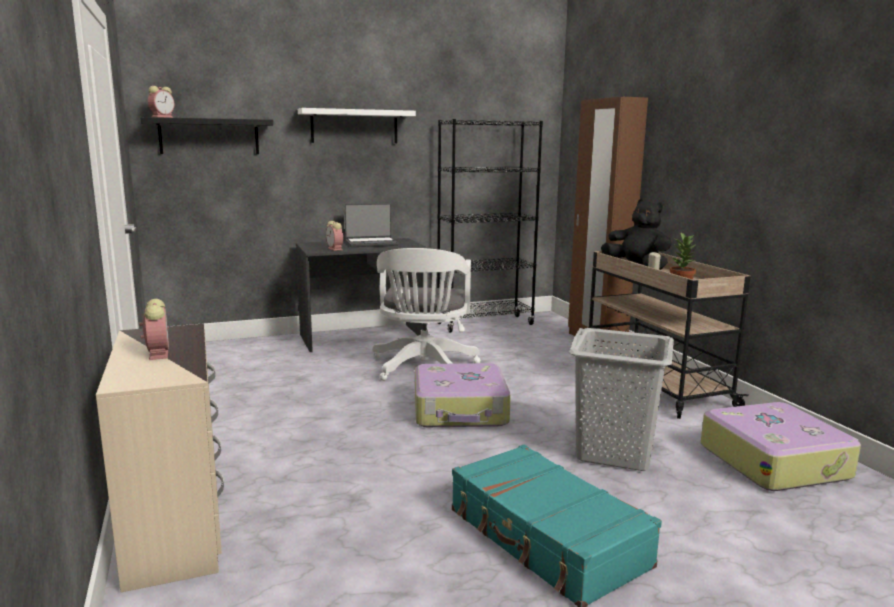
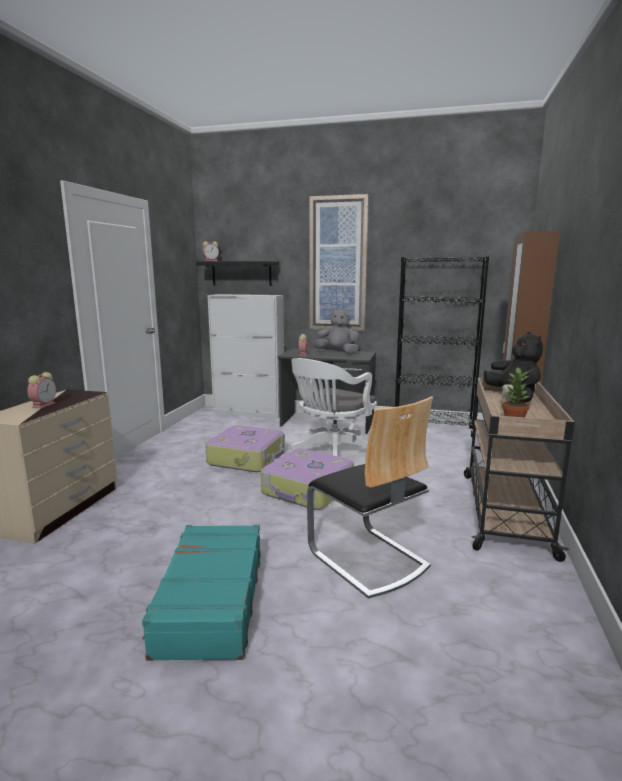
camera: 35 degrees right, 0 degrees up
(238, 344) = (249, 413): none -> white cabinet
(354, 126) = (338, 264): white shelf -> picture
(371, 243) = (337, 353): laptop -> grey plush toy
(614, 452) = (367, 559): grey laundry basket -> chair
(774, 461) = (510, 623): suitcase -> suitcase (247, 458)

